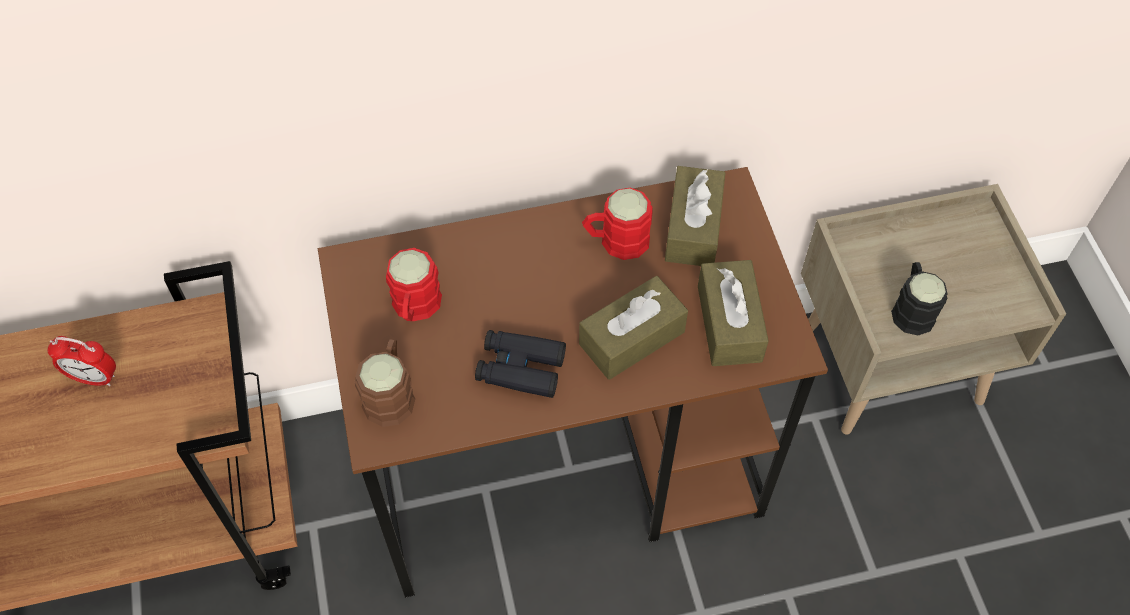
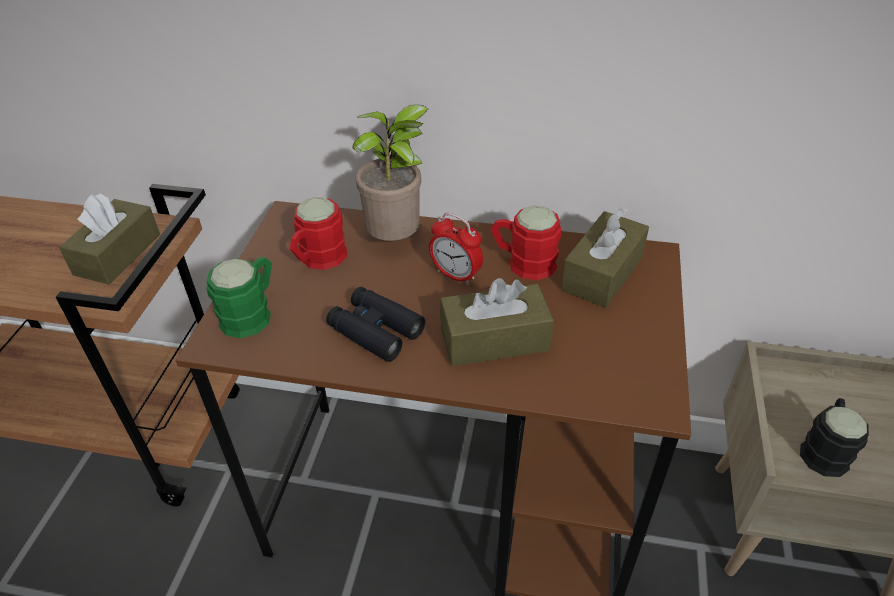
camera: 25 degrees right, 15 degrees down
(94, 378) = (61, 242): alarm clock -> alarm clock (456, 275)
(391, 393) = (252, 313): brown mug -> green mug
(481, 257) = (398, 241): none -> potted plant
(729, 323) = (599, 358): brown tissue box -> brown tissue box (118, 254)

